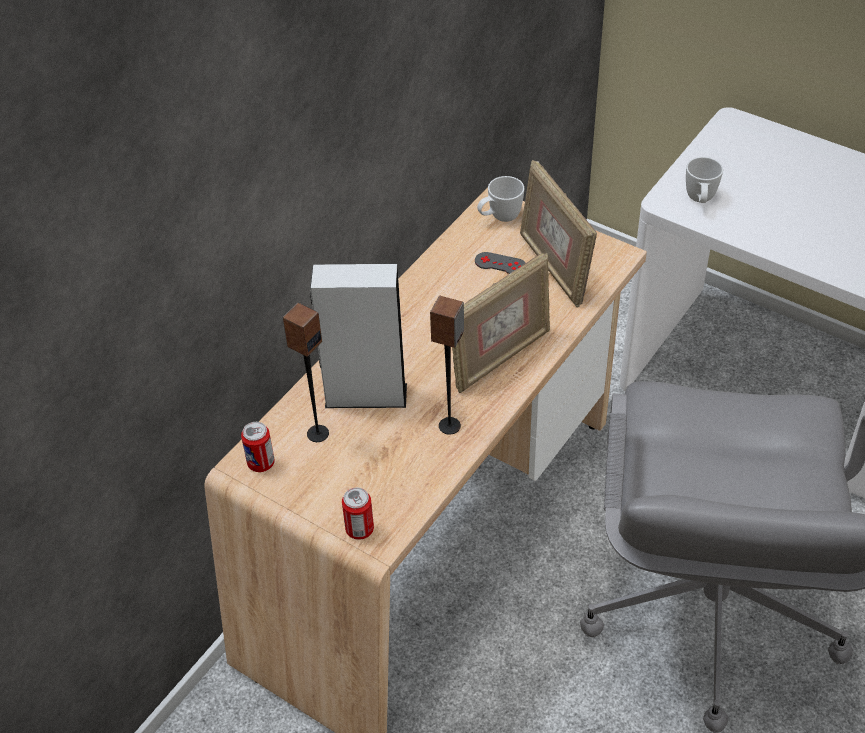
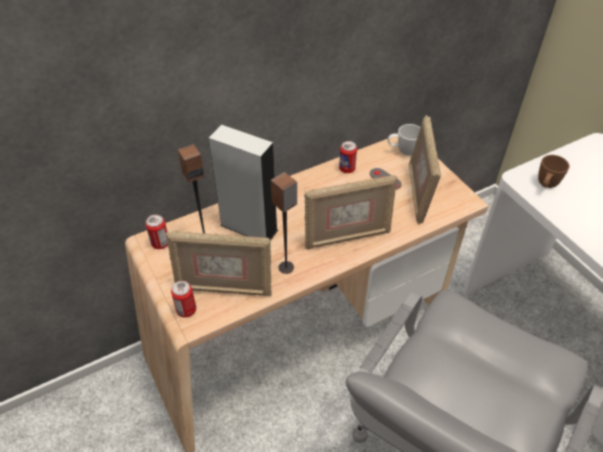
camera: 25 degrees right, 0 degrees up
(389, 483) = (224, 288): none -> picture frame
(442, 269) = (347, 169): none -> can
(700, 201) = (545, 186): white mug -> brown mug

